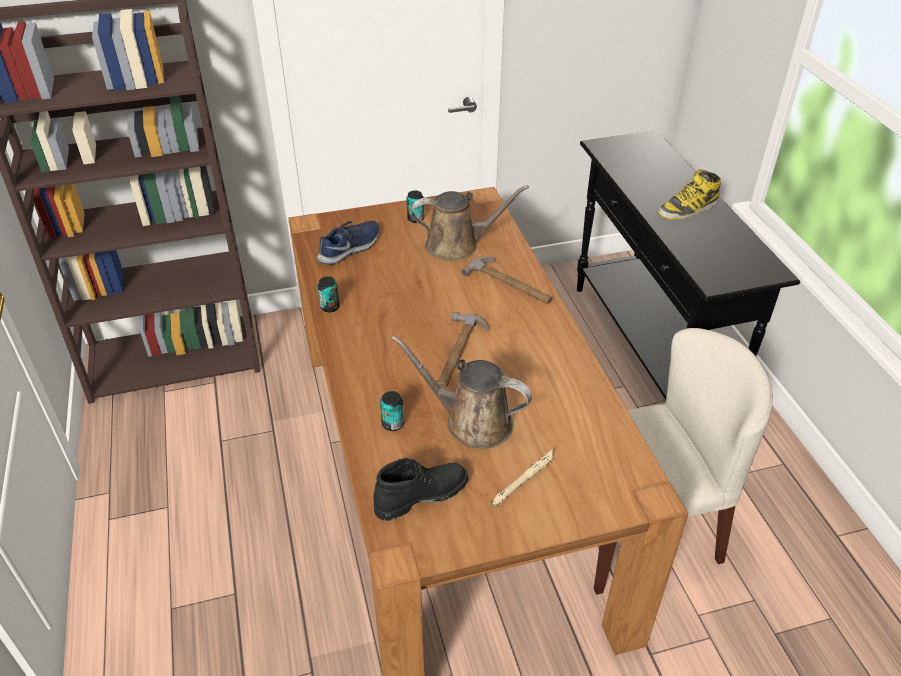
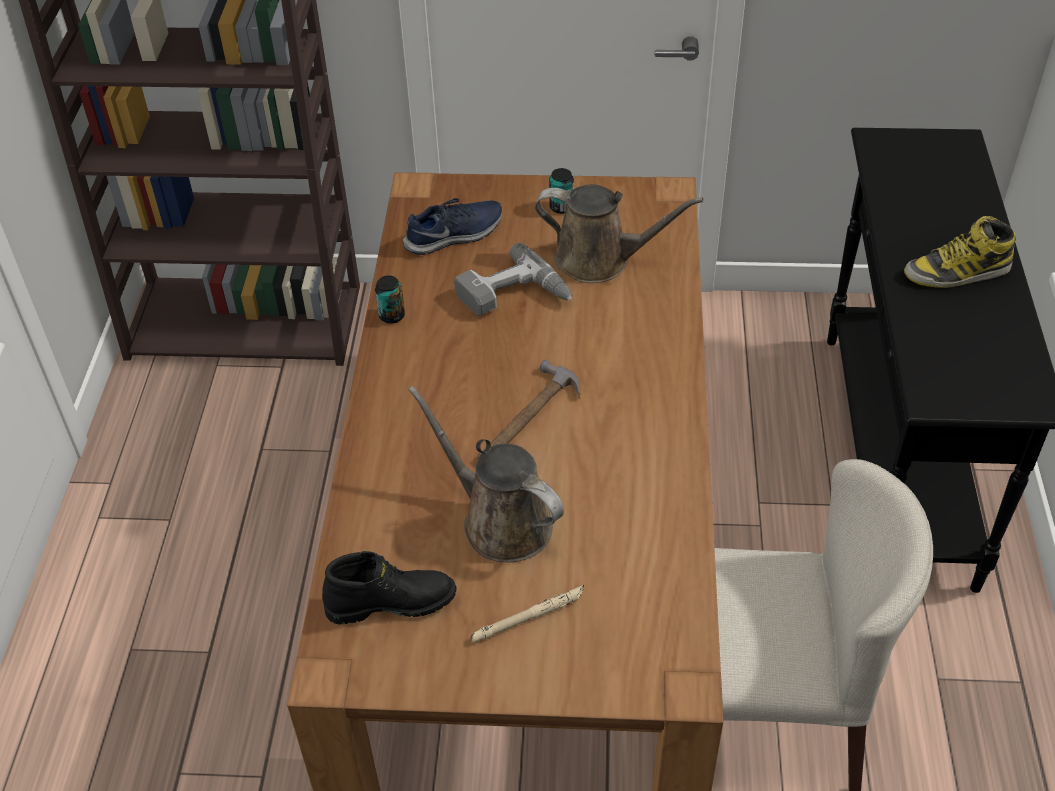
camera: 20 degrees right, 5 degrees up
(393, 424) = (399, 498): can -> none
(411, 278) = (514, 297): none -> power drill
(510, 284) = (644, 334): hammer -> none

